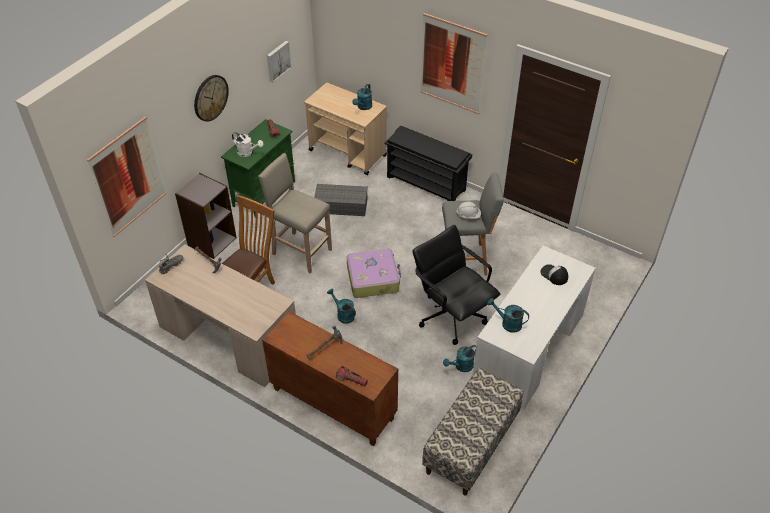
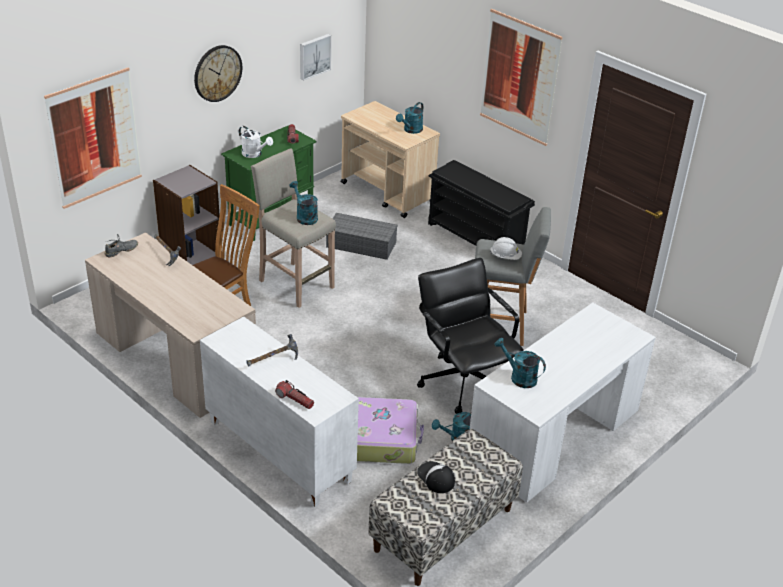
camera: 10 degrees right, 10 degrees down
(332, 404) = (278, 451): brown cabinet -> white cabinet
(343, 314) = (325, 357): turquoise watering can -> turquoise watering can (304, 216)
(373, 278) = (376, 325): suitcase -> suitcase (382, 439)
(554, 275) = (597, 336): cap -> cap (435, 478)

